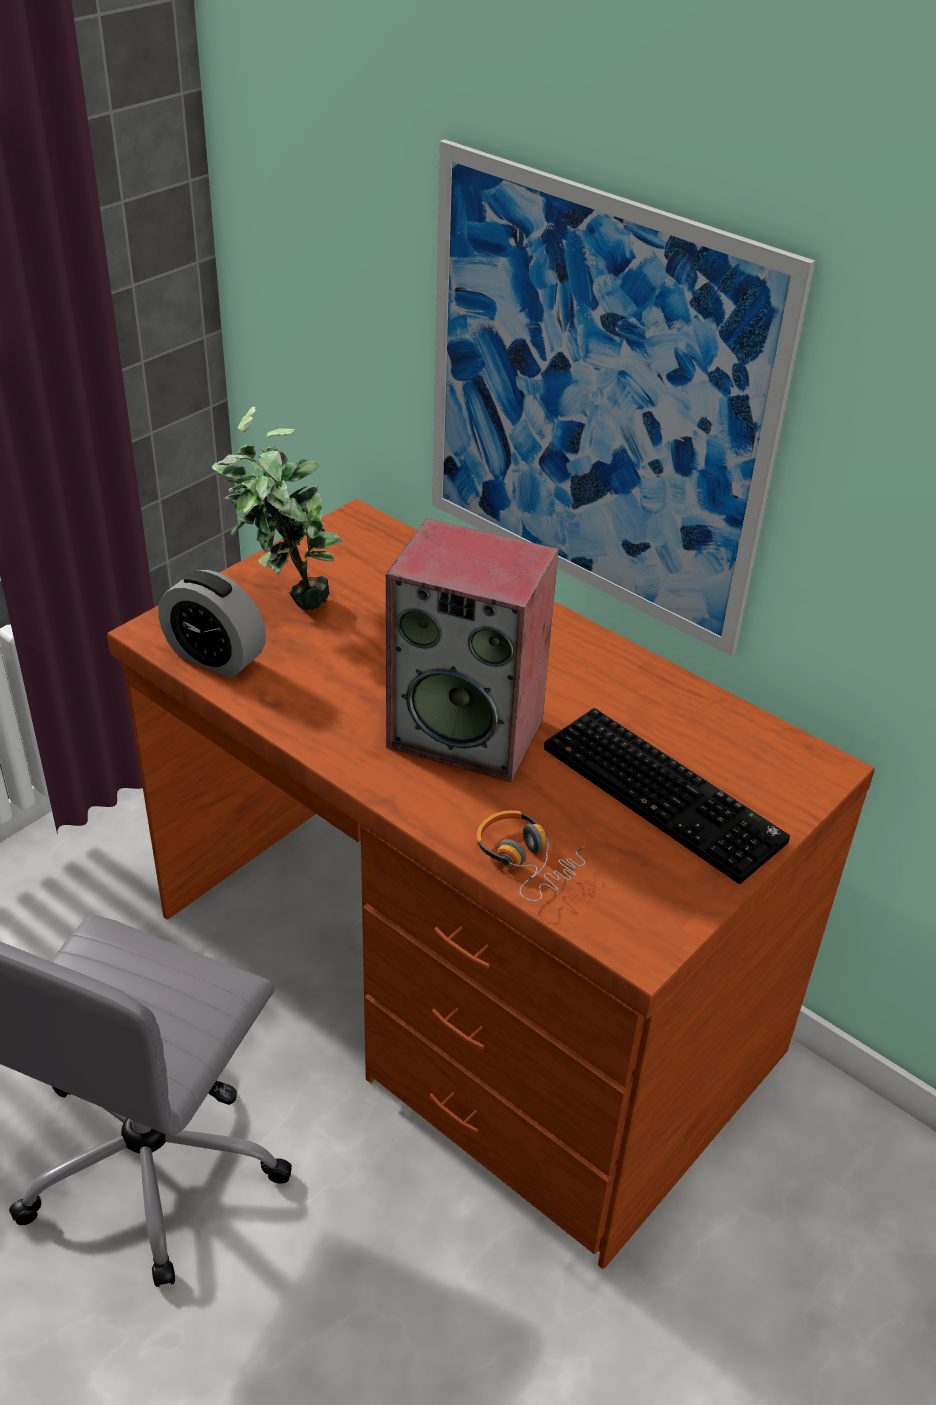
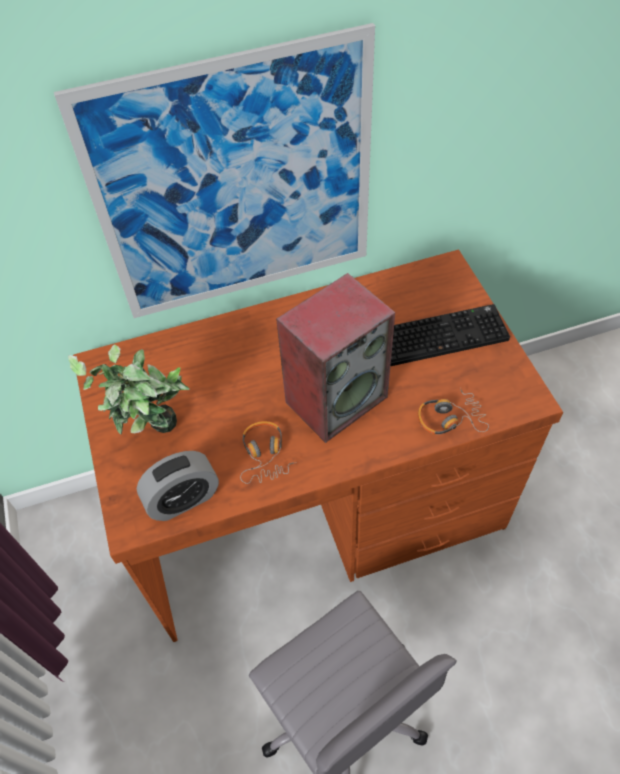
camera: 55 degrees left, 15 degrees up
(326, 700) = (265, 455): none -> headphones

